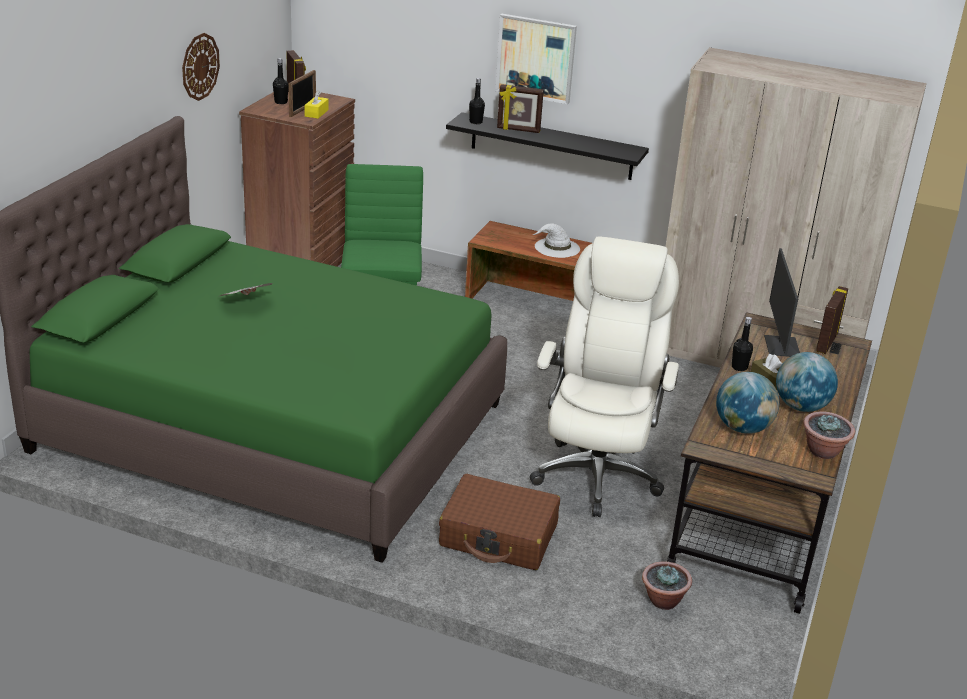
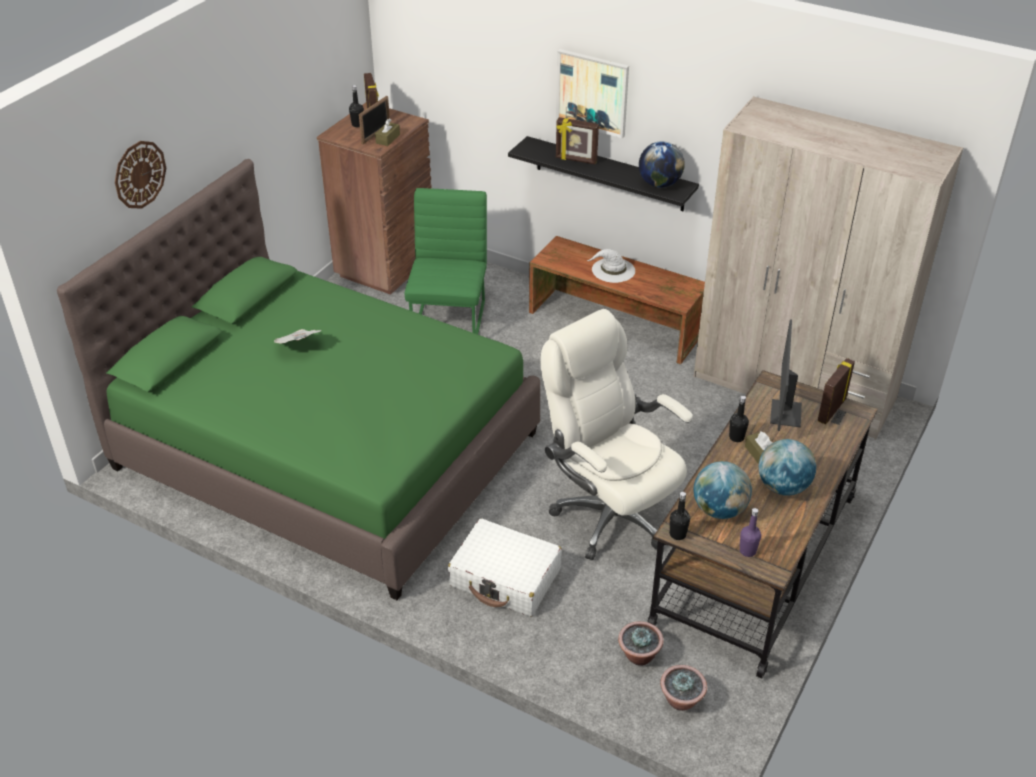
camera: 10 degrees right, 10 degrees up
(200, 66) = (271, 106): wall clock -> wall clock (139, 174)
(316, 113) = (388, 139): yellow tissue box -> brown tissue box
(476, 122) = (537, 149): black bottle -> black bottle (678, 534)
(499, 536) = (505, 578): brown suitcase -> white suitcase
(597, 475) = (609, 516): white office chair -> white office chair turned 60 degrees counterclockwise
(609, 148) = (659, 184): none -> globe
(784, 462) = (747, 551): none -> purple bottle
(823, 451) = (789, 541): potted plant -> potted plant (681, 701)

